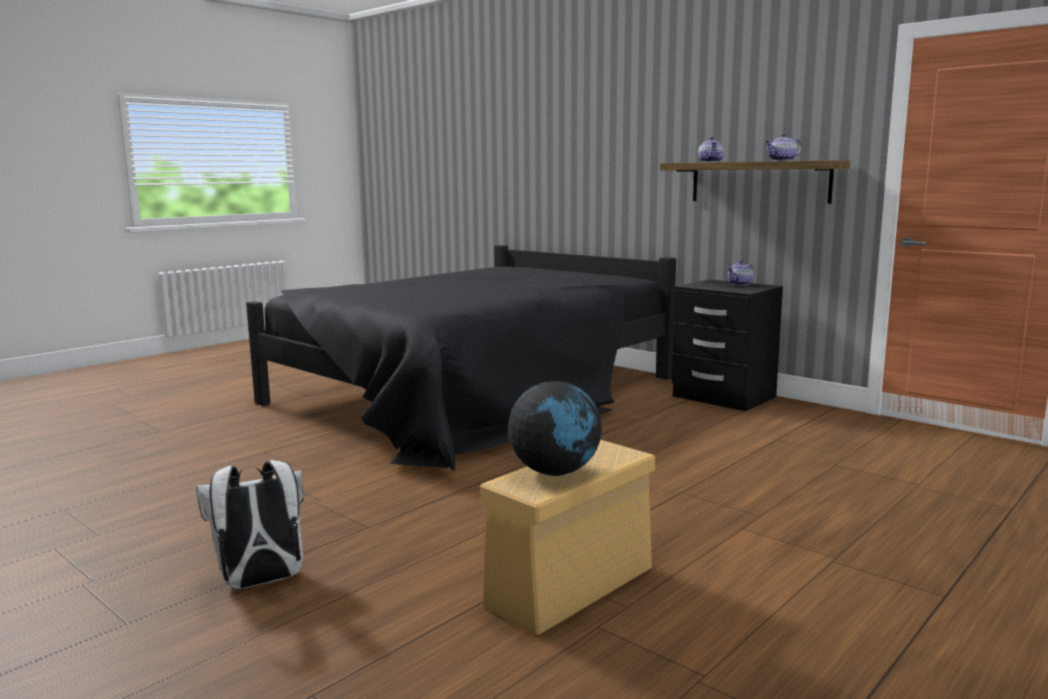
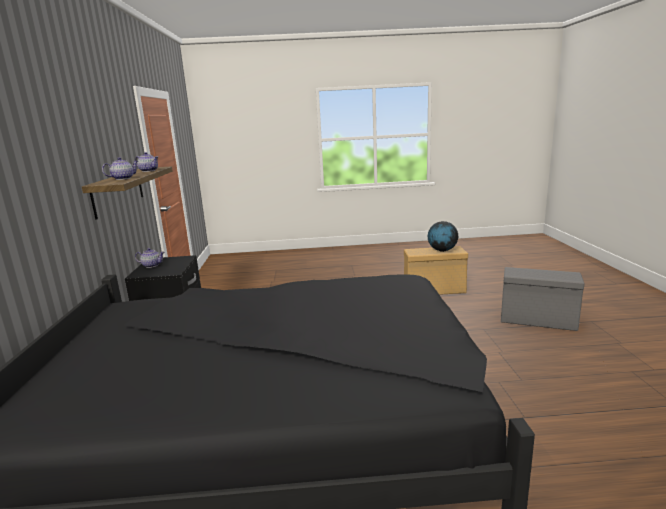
camera: 135 degrees left, 5 degrees up
(260, 582) = (538, 320): white backpack -> grey storage box

